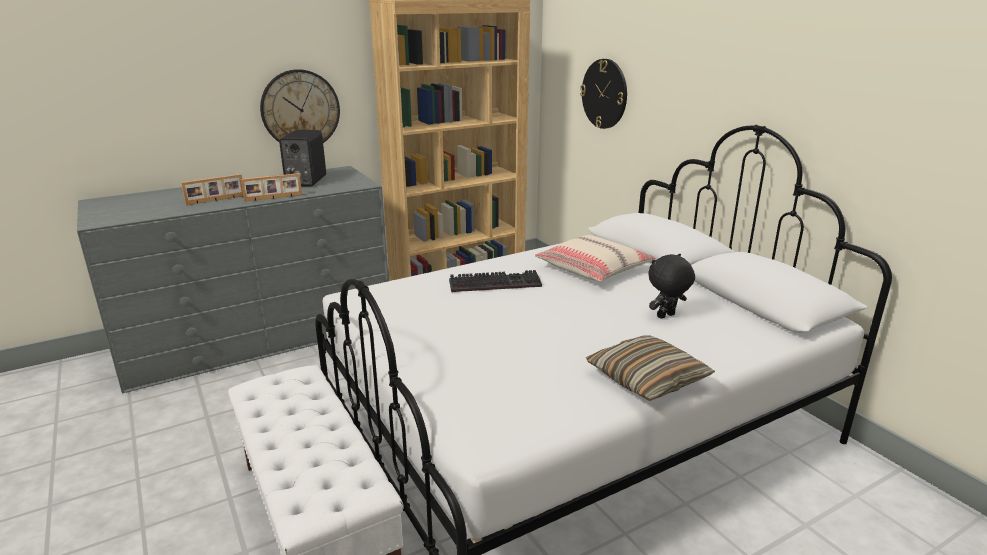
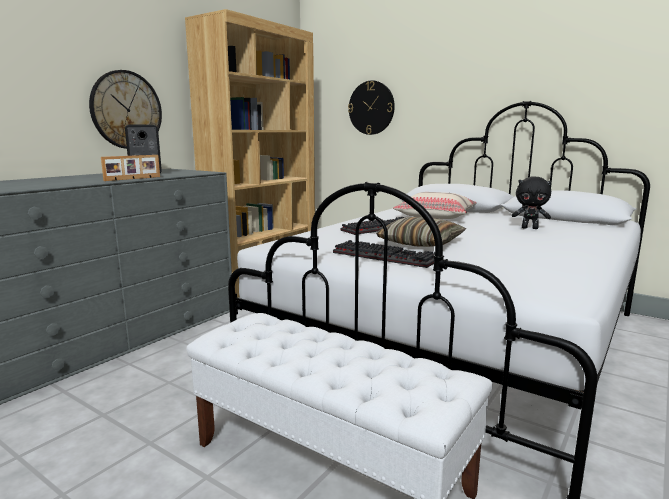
camera: 25 degrees left, 10 degrees down
(216, 200) = (69, 182): picture frame -> none
(427, 338) = (387, 256): none -> keyboard
(647, 379) = (585, 252): pillow -> pillow (420, 243)
(666, 316) = (530, 228): black plush toy -> black plush toy turned 105 degrees counterclockwise

